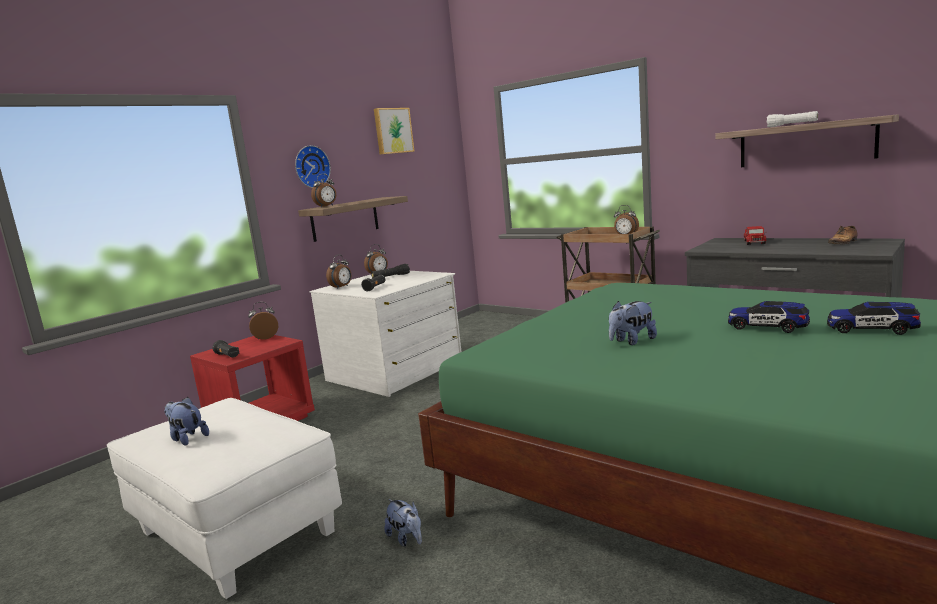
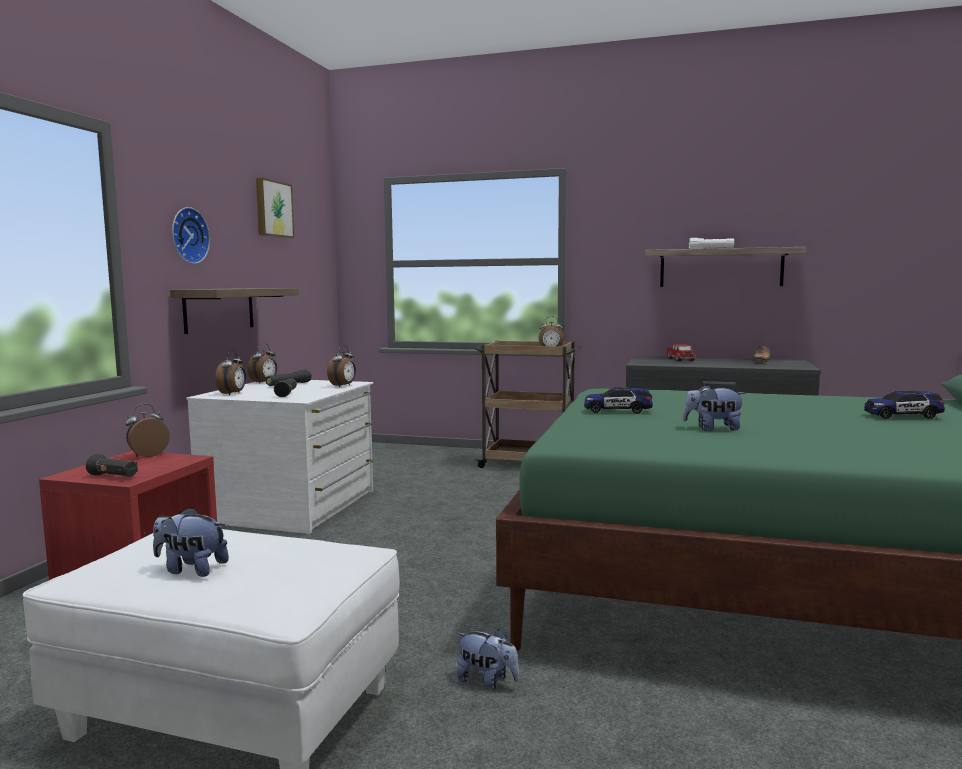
camera: 25 degrees left, 5 degrees down
(326, 206) = (207, 288): alarm clock -> alarm clock (343, 386)
(632, 341) = (712, 429): plush toy -> plush toy turned 60 degrees clockwise
(767, 327) = (818, 416): toy car -> toy car (617, 411)

